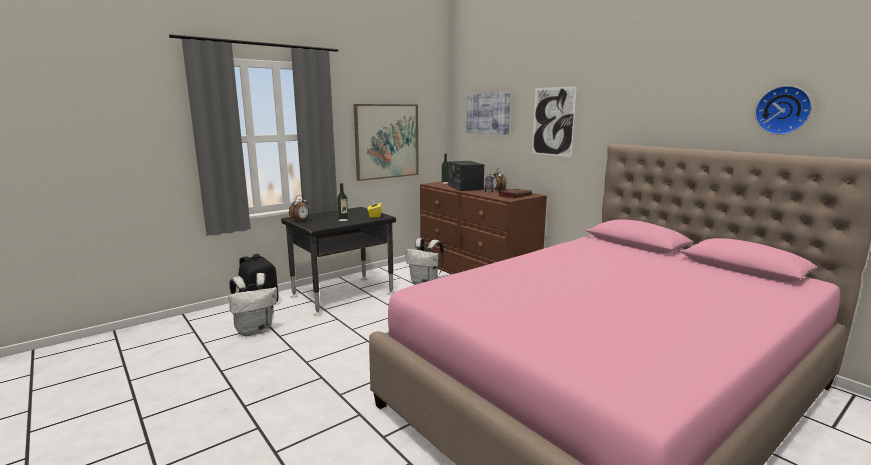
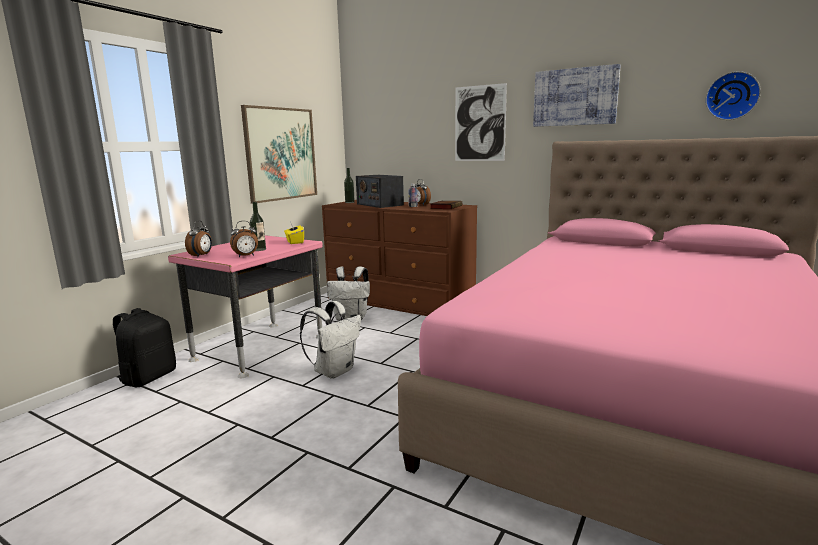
camera: 20 degrees left, 0 degrees up
(255, 330) = (166, 412): white backpack -> white backpack (334, 371)
(328, 224) = (246, 256): none -> alarm clock
(343, 294) = (260, 347): black desk -> pink desk
(488, 113) = (395, 119): picture -> picture (575, 97)

